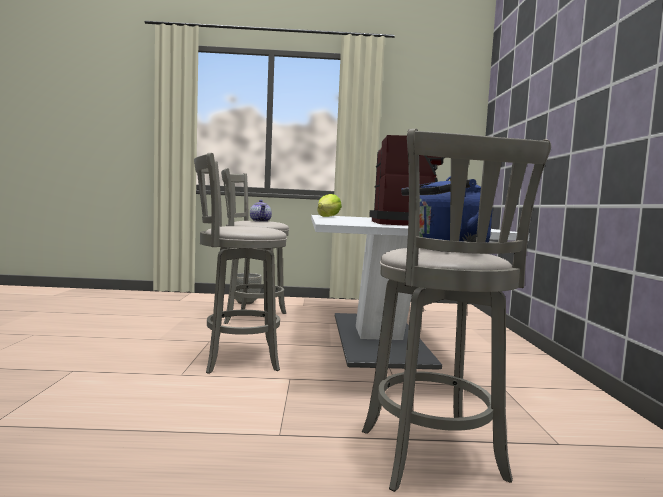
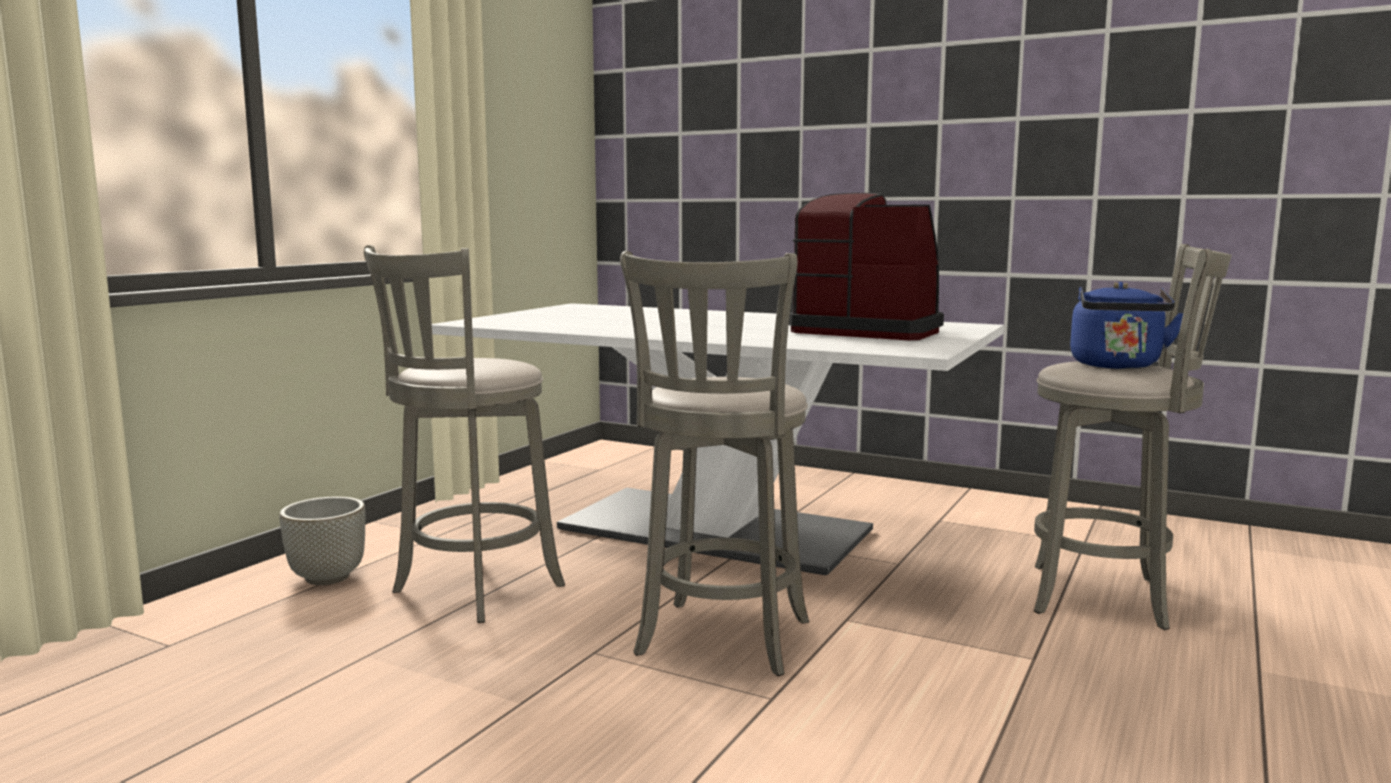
camera: 60 degrees left, 5 degrees up
(261, 221) = (485, 363): teapot -> none
(328, 217) = (591, 330): lettuce -> none

